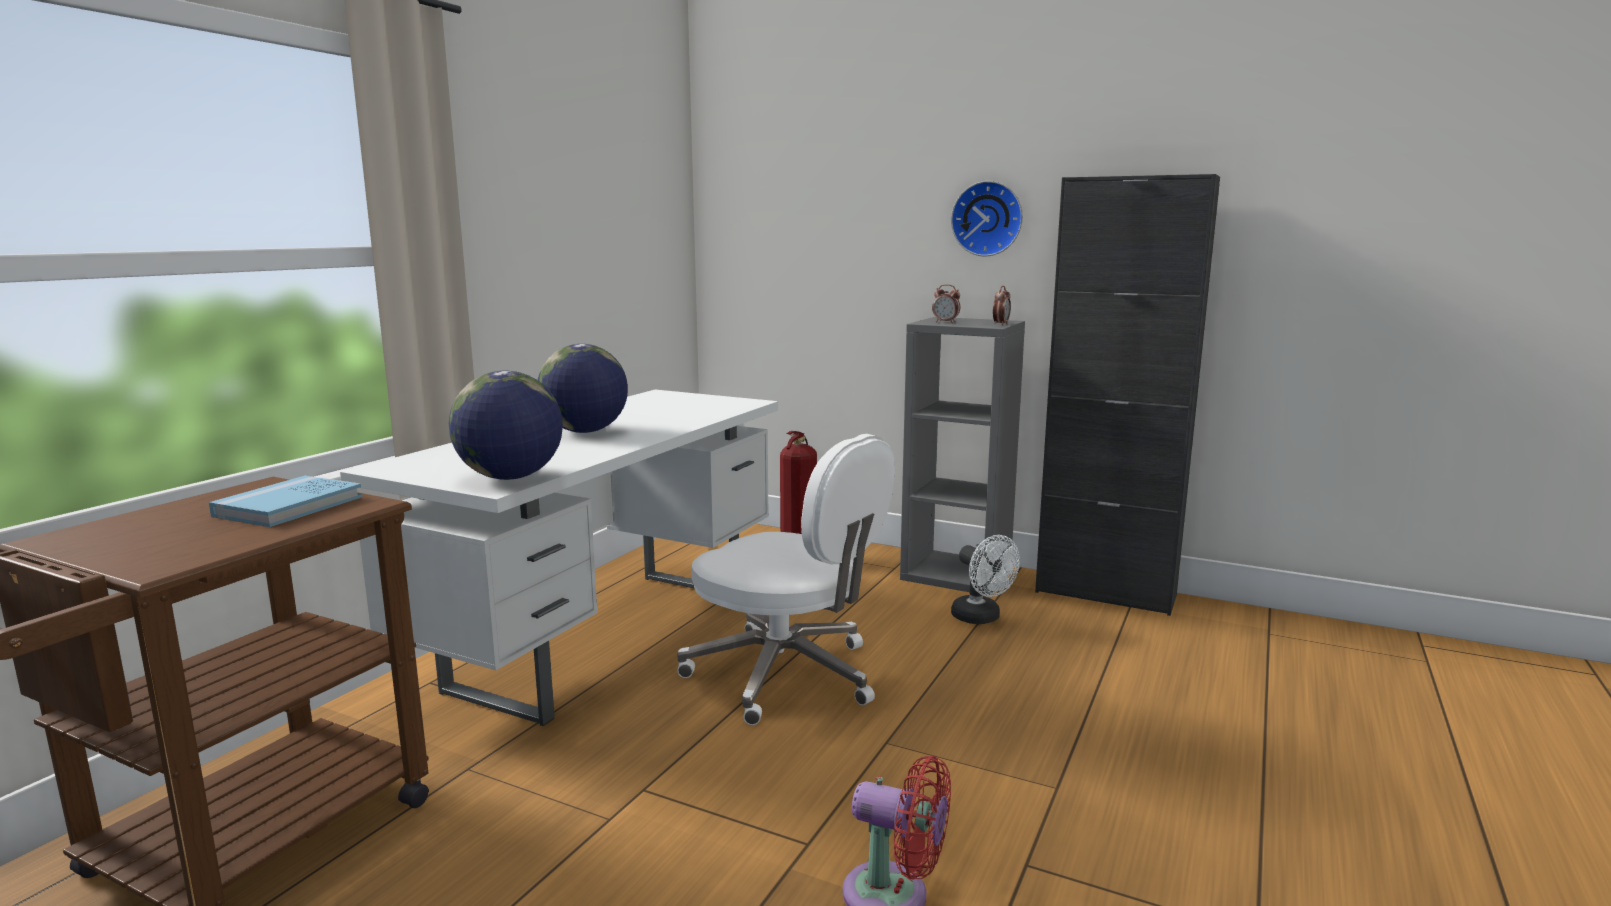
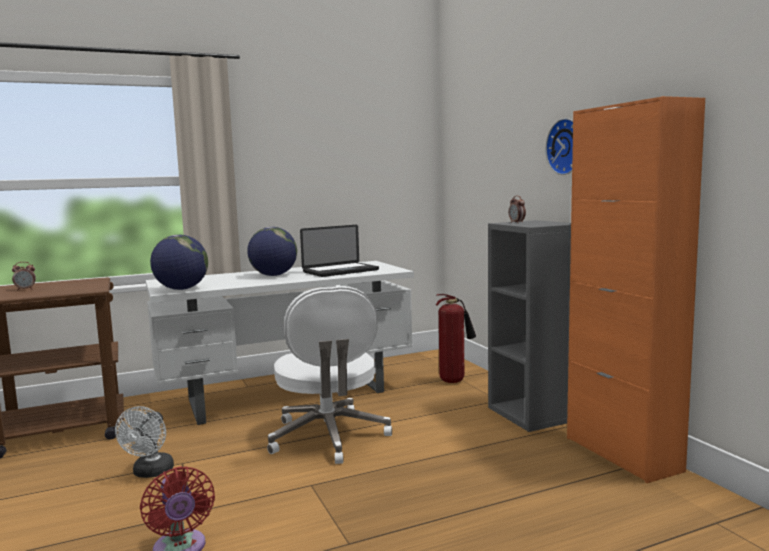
camera: 40 degrees right, 5 degrees down
(289, 506) = (75, 286): blue book -> none
(671, 412) = (340, 271): none -> laptop
(981, 618) = (495, 442): white fan -> white fan (150, 473)
(1000, 324) = (546, 225): alarm clock -> alarm clock (25, 289)
(1105, 593) = (622, 454): black cabinet -> orange cabinet

